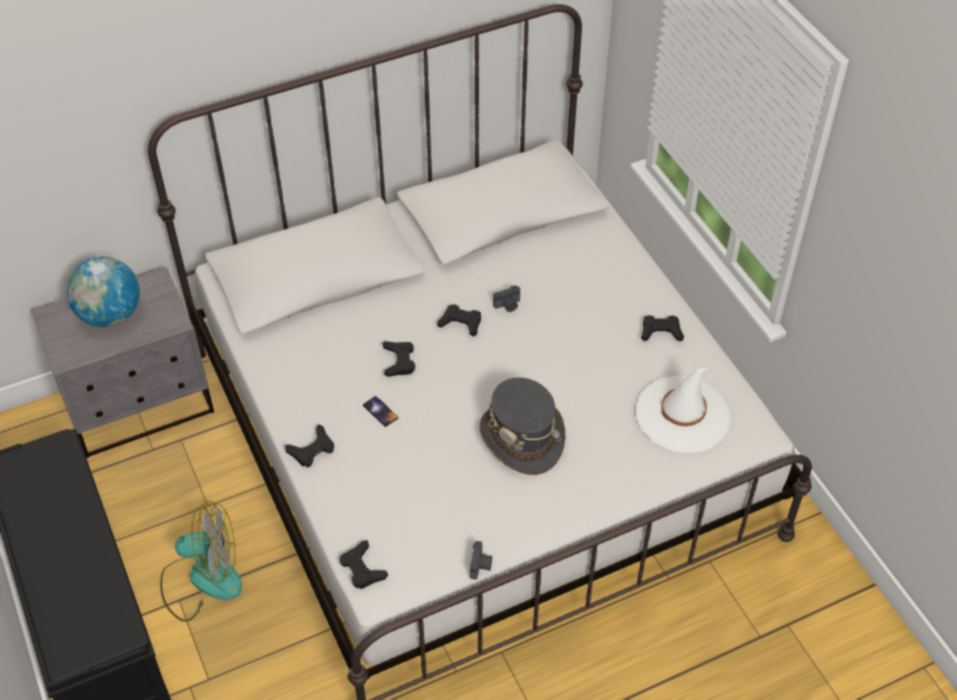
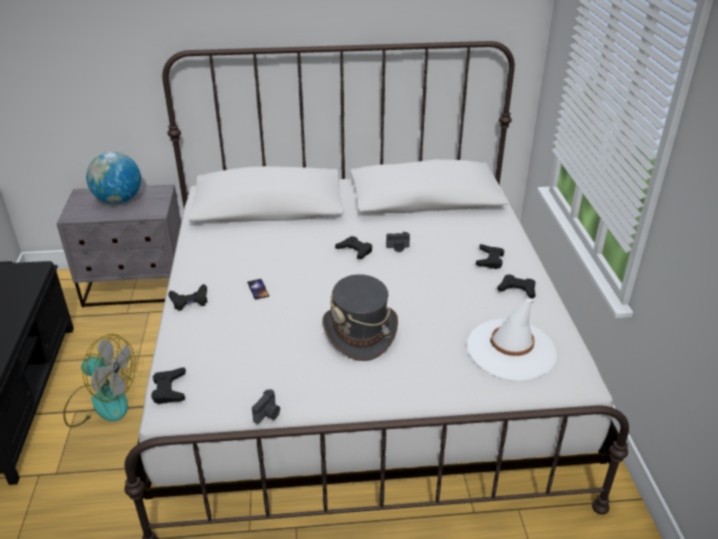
camera: 20 degrees right, 15 degrees down
(399, 361) = (293, 262): black game controller -> black game controller (490, 260)

